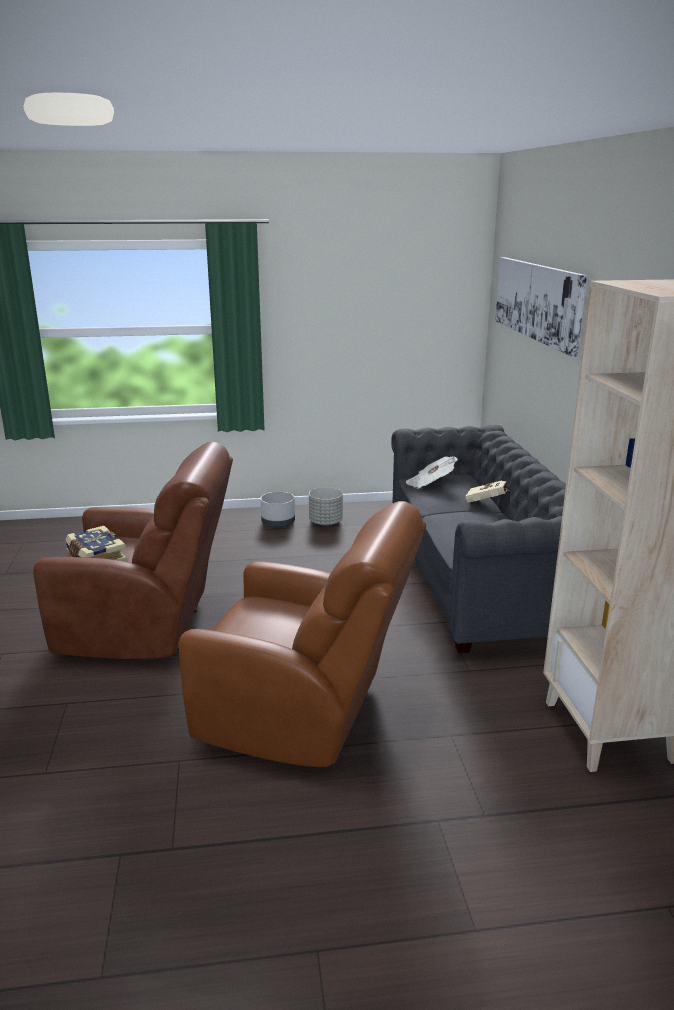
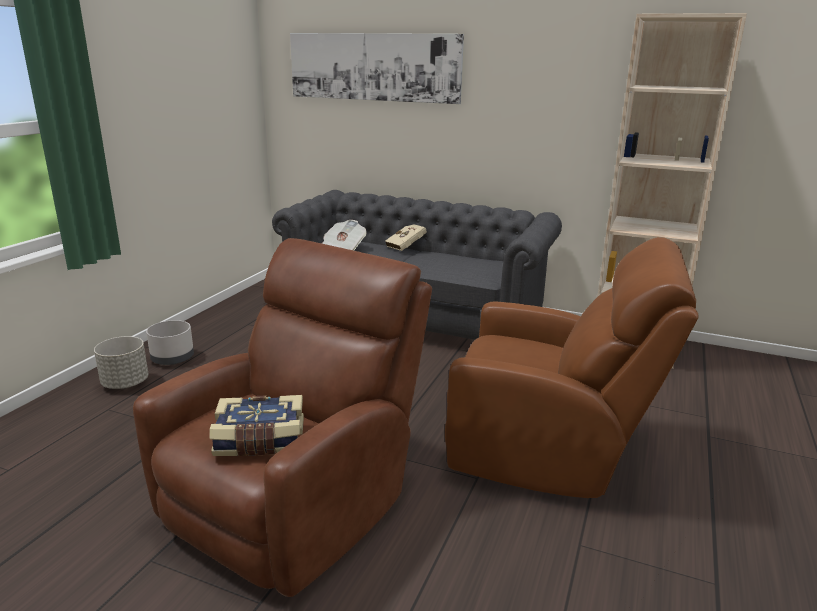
camera: 60 degrees left, 0 degrees up
(305, 716) = (549, 451): brown armchair -> brown armchair turned 60 degrees clockwise
(326, 522) = (216, 337): grey planter -> grey planter (126, 383)

